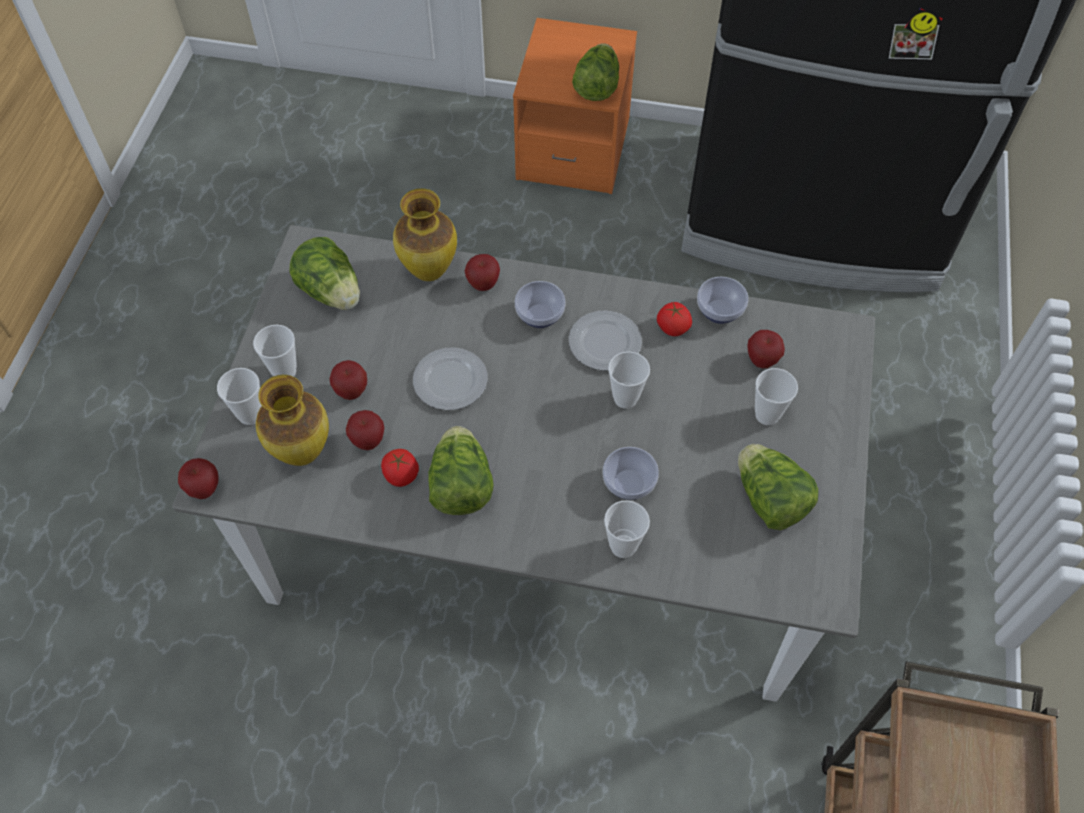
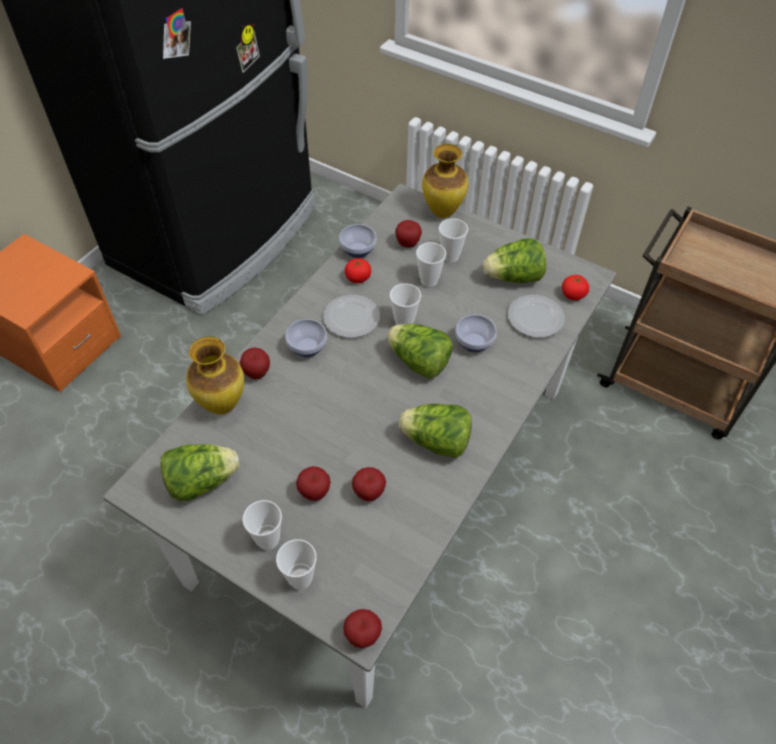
camera: 70 degrees left, 5 degrees down
(303, 454) = (360, 545): vase -> vase (443, 212)
(401, 475) = (410, 478): tomato -> tomato (573, 295)
(450, 380) = (337, 421): plate -> plate (534, 318)
(596, 87) = (61, 275): lettuce -> lettuce (418, 362)
(623, 546) = (521, 361): cup -> cup (429, 280)

